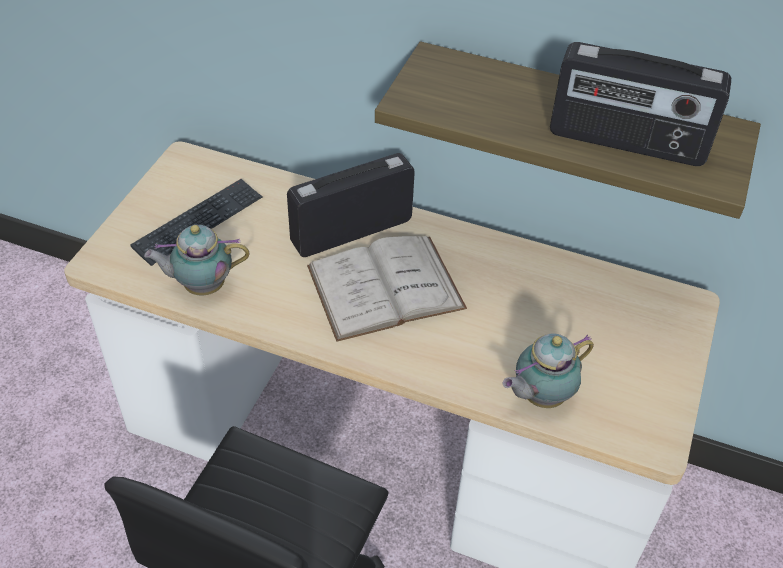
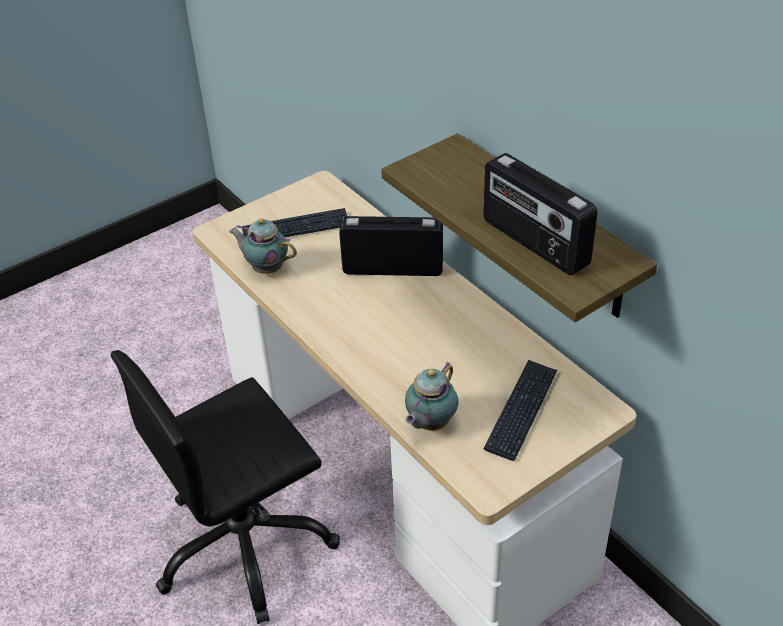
camera: 35 degrees right, 5 degrees down
(385, 287) = (384, 313): white book -> none
(540, 396) = (429, 424): teapot -> teapot turned 60 degrees counterclockwise
(615, 338) = (521, 410): none -> keyboard

